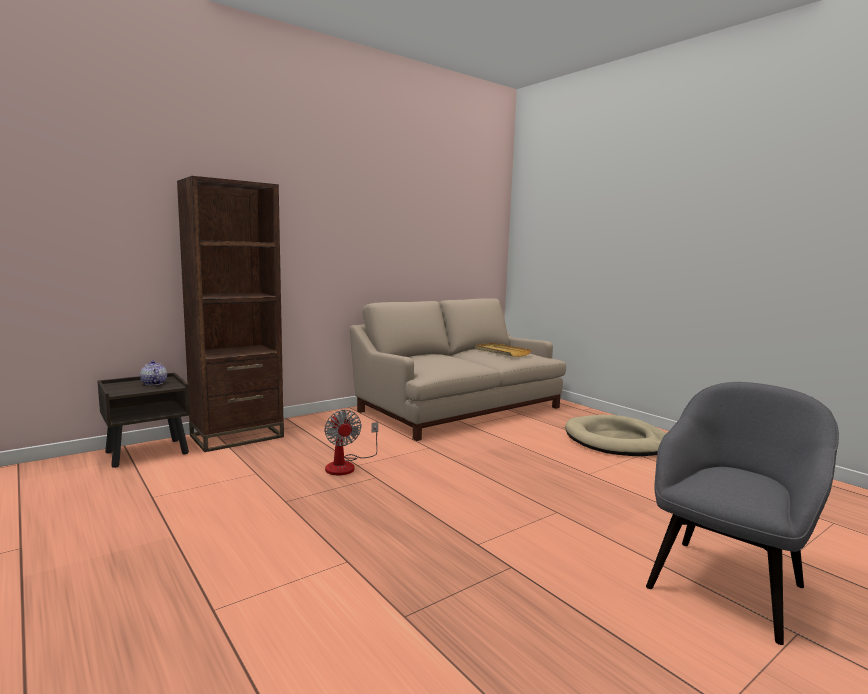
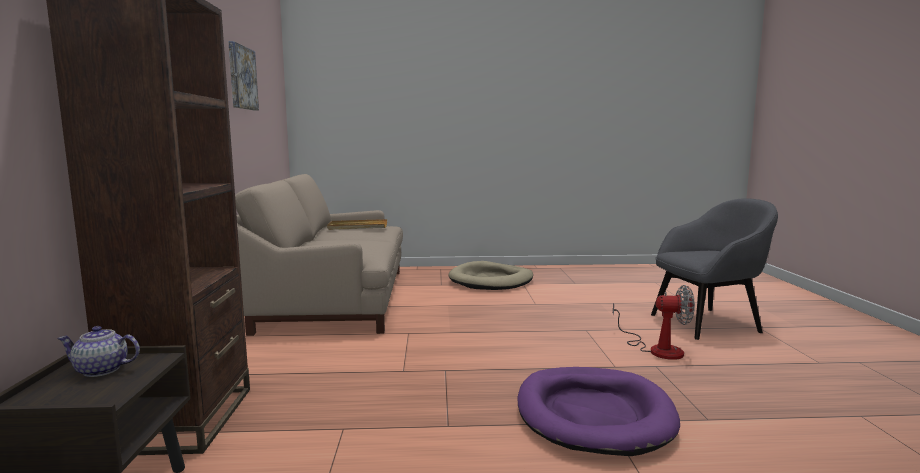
camera: 55 degrees left, 0 degrees up
(346, 465) = (396, 375): fan -> fan (657, 349)
(355, 552) = (594, 414): none -> purple dog bed
(416, 218) = (241, 78): none -> picture
(726, 584) = (706, 323): grey armchair -> grey armchair turned 90 degrees clockwise

